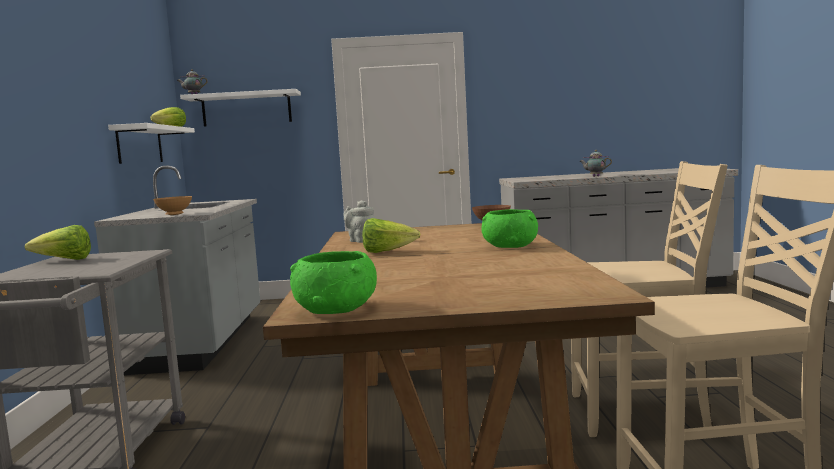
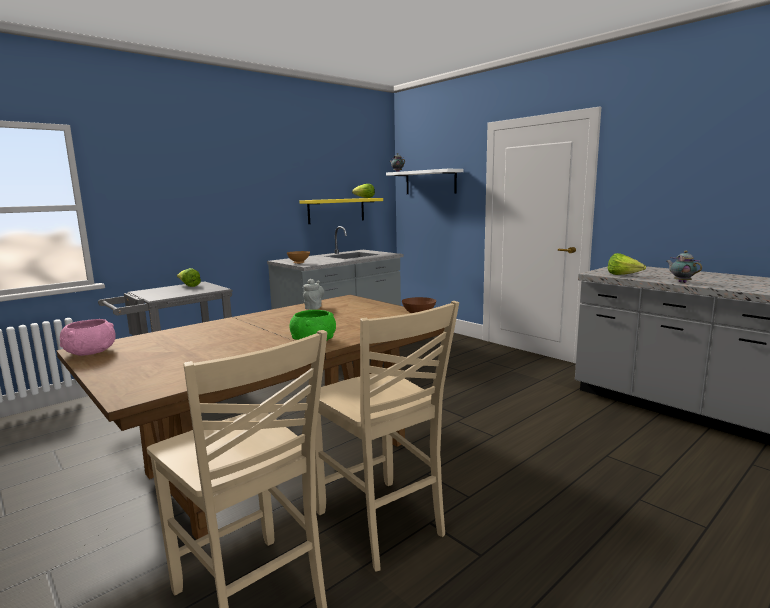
camera: 50 degrees right, 5 degrees up
(140, 145) = (336, 210): white shelf -> yellow shelf
(336, 309) = (90, 352): green bowl -> pink bowl
(387, 252) = (270, 322): lettuce -> lettuce (623, 275)

